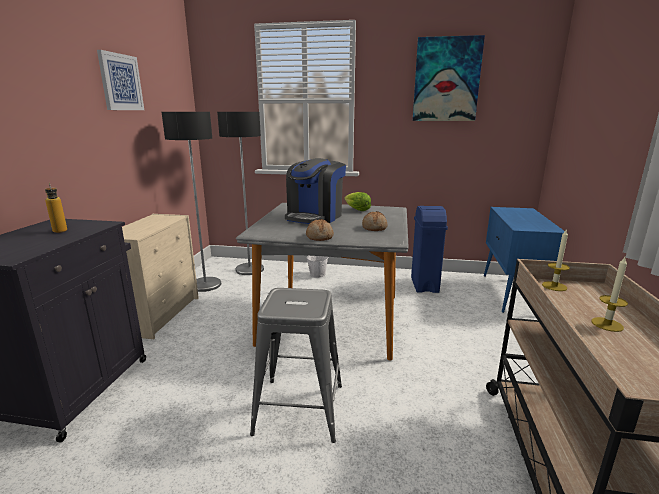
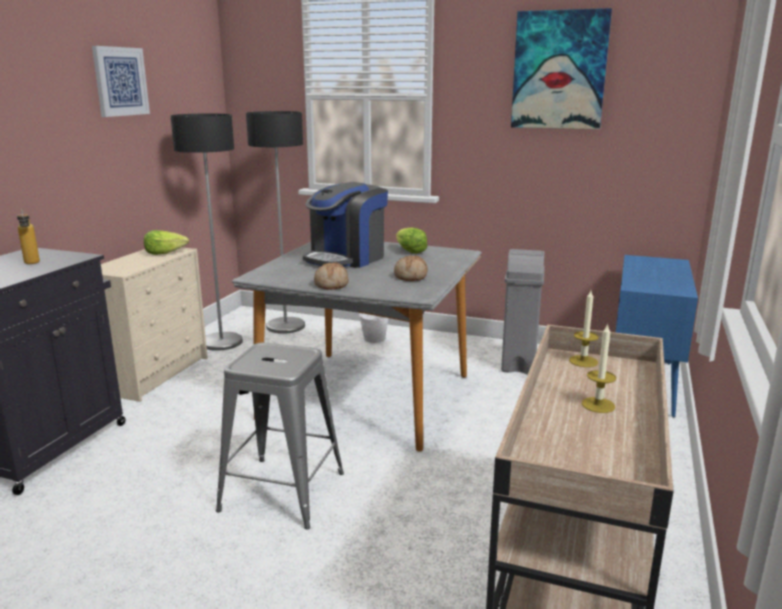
camera: 10 degrees right, 0 degrees up
(164, 219) = (165, 253): none -> lettuce
(424, 285) = (518, 363): blue trash can -> grey trash can

